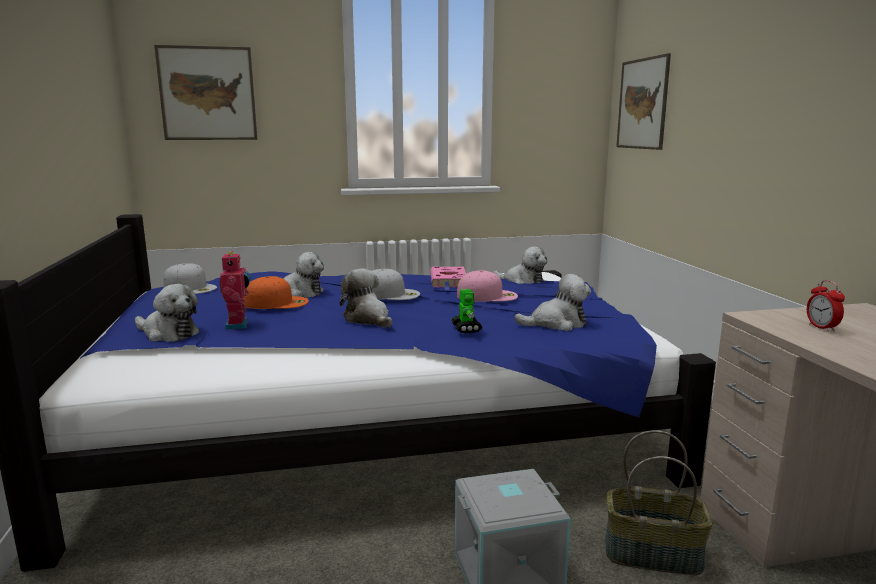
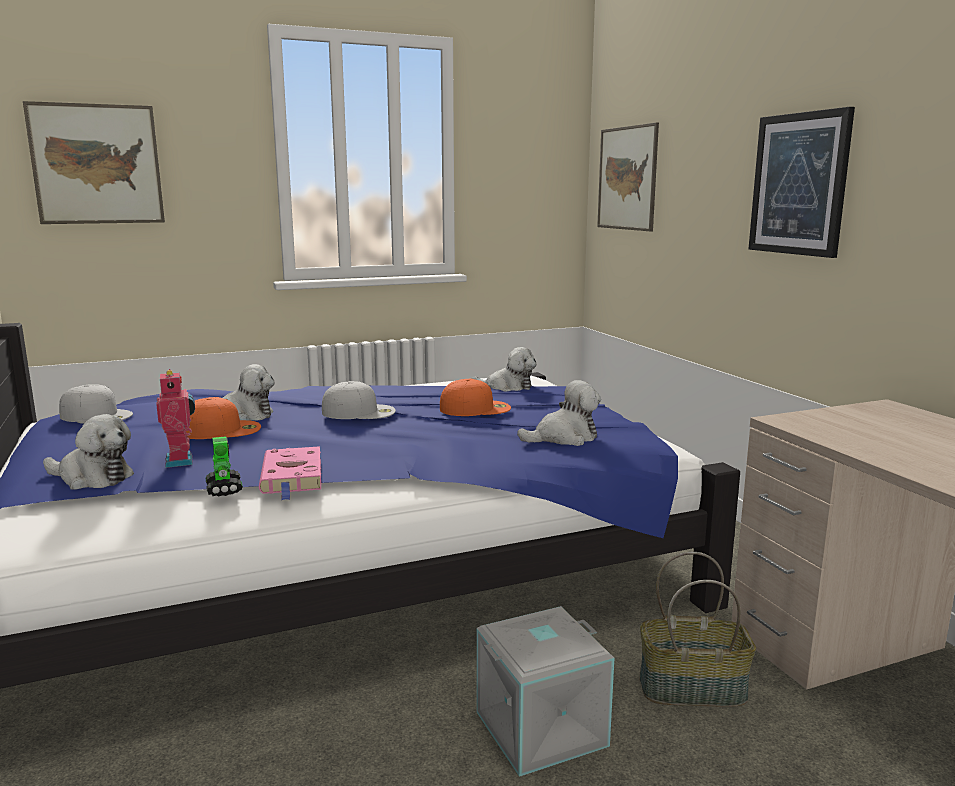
camera: 10 degrees left, 0 degrees up
(368, 319) = (343, 444): plush toy -> none
(449, 281) = (424, 392): pink book -> pink book (292, 477)
(466, 328) = (464, 450): toy robot -> toy robot (224, 488)
(487, 295) = (475, 408): pink cap -> orange cap
(792, 102) = (799, 184): none -> picture
(821, 328) = (853, 429): alarm clock -> none

